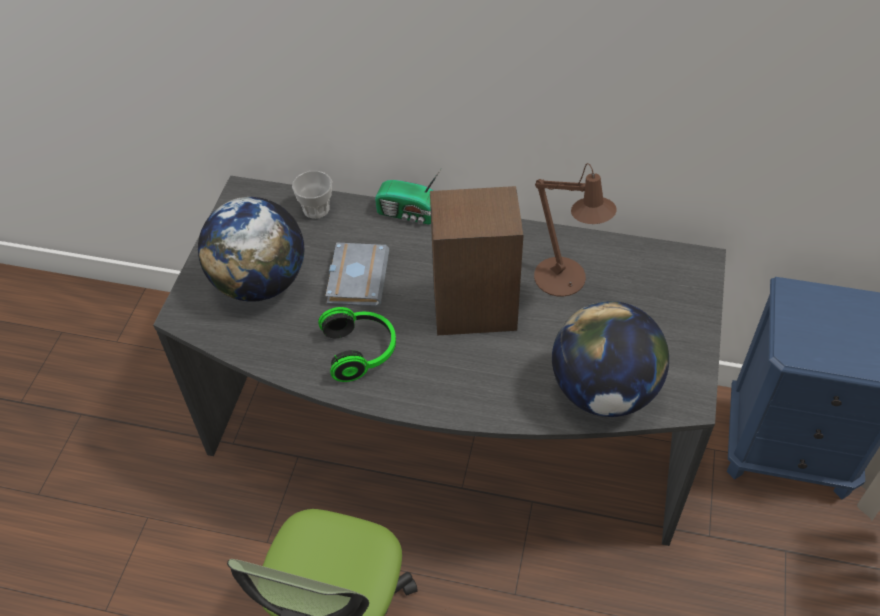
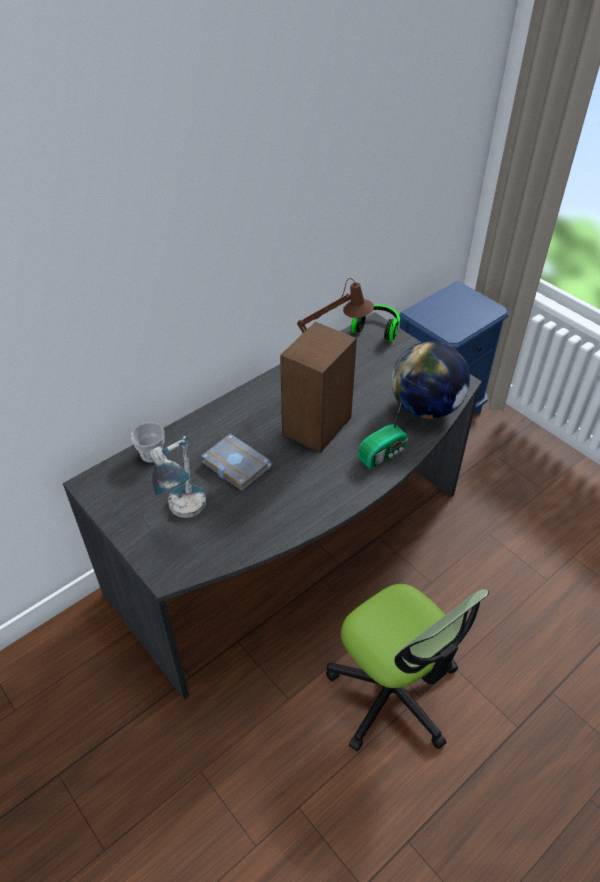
camera: 55 degrees left, 5 degrees down
(260, 283) = (185, 516): globe -> table lamp
(361, 351) = (298, 494): headphones -> headphones (377, 328)
(408, 214) = (209, 413): radio -> radio (384, 454)

